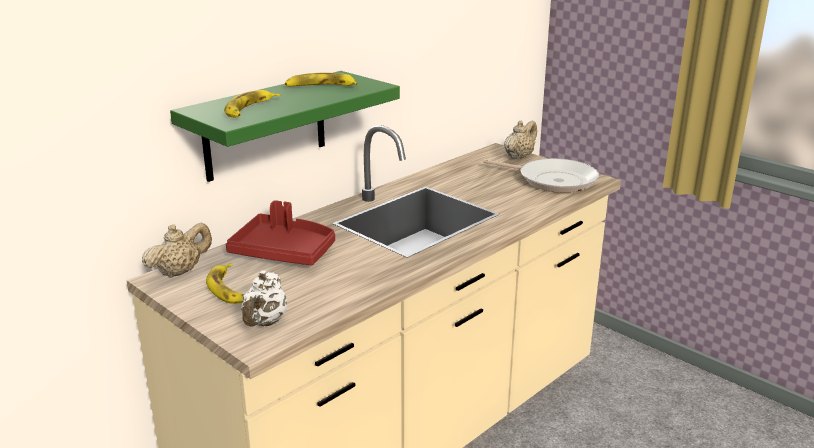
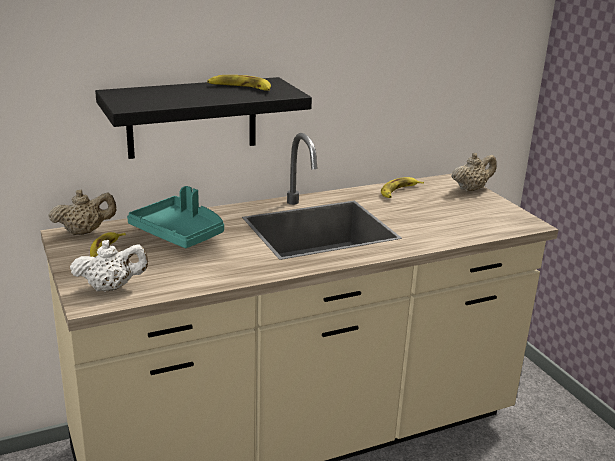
camera: 20 degrees right, 0 degrees up
(250, 109) = (155, 98): banana -> banana (399, 191)
(265, 126) = (192, 117): green shelf -> black shelf
(265, 323) = (111, 288): white teapot -> white teapot turned 135 degrees counterclockwise
(284, 252) = (180, 233): red tray -> turquoise tray
(553, 180) = (485, 217): frying pan -> none

